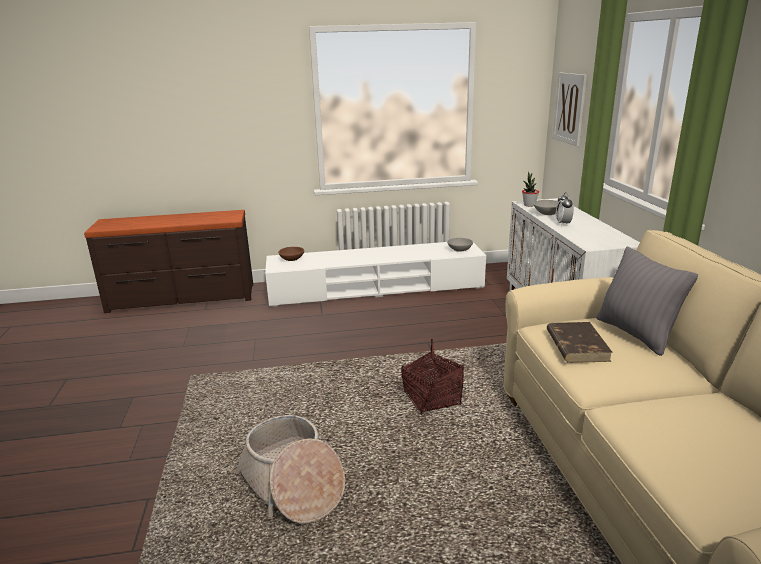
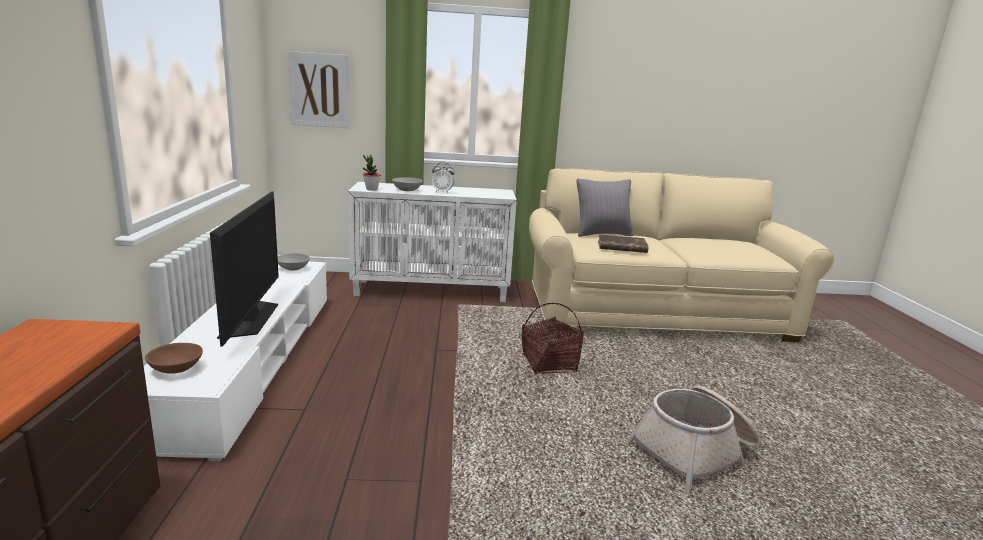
camera: 85 degrees left, 5 degrees down
(361, 258) = (251, 318): none -> television

